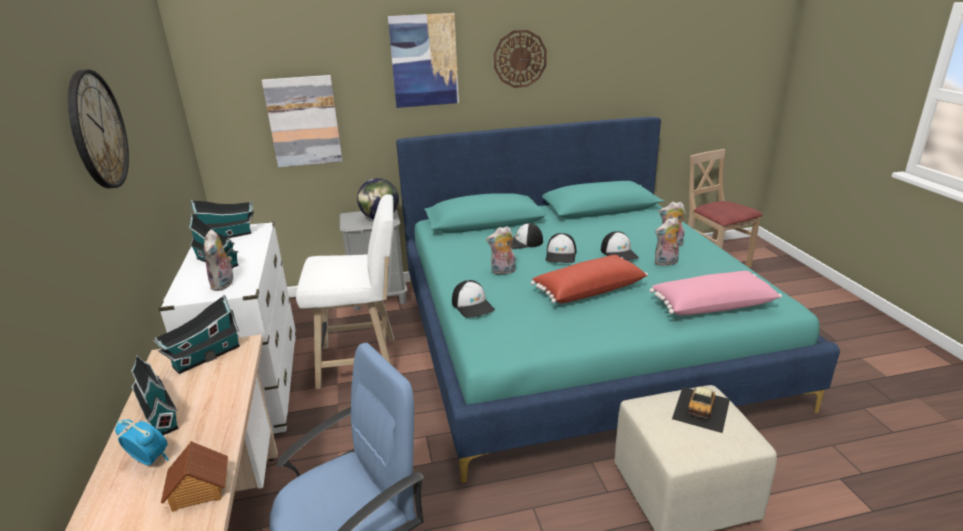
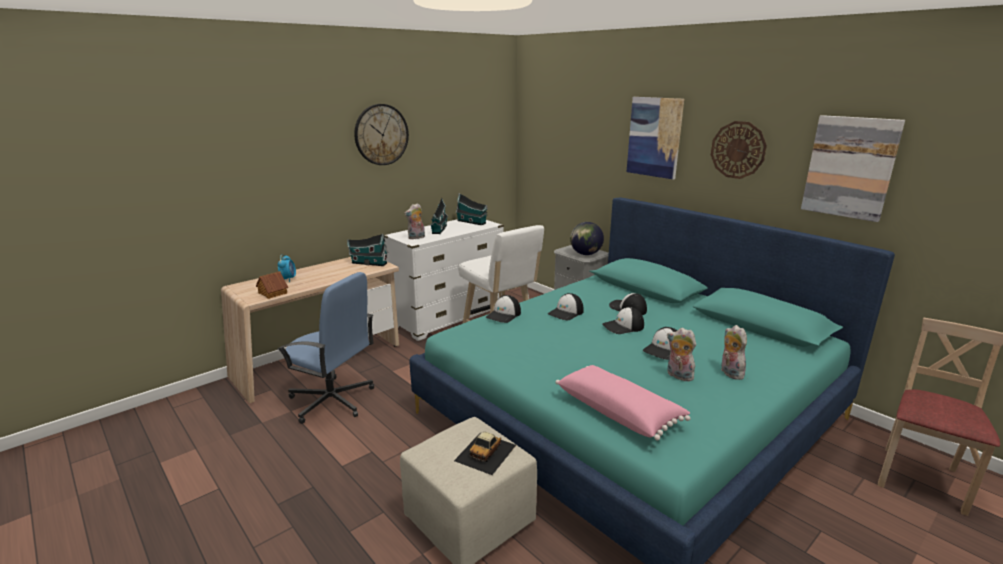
camera: 60 degrees right, 5 degrees down
(158, 413) = (320, 270): toy house -> none
(304, 121) = (570, 167): picture -> picture (850, 167)
(502, 272) = (566, 313): plush toy -> cap
(588, 290) = (577, 350): red pillow -> none
(701, 408) = (486, 452): toy car -> toy car turned 60 degrees counterclockwise

